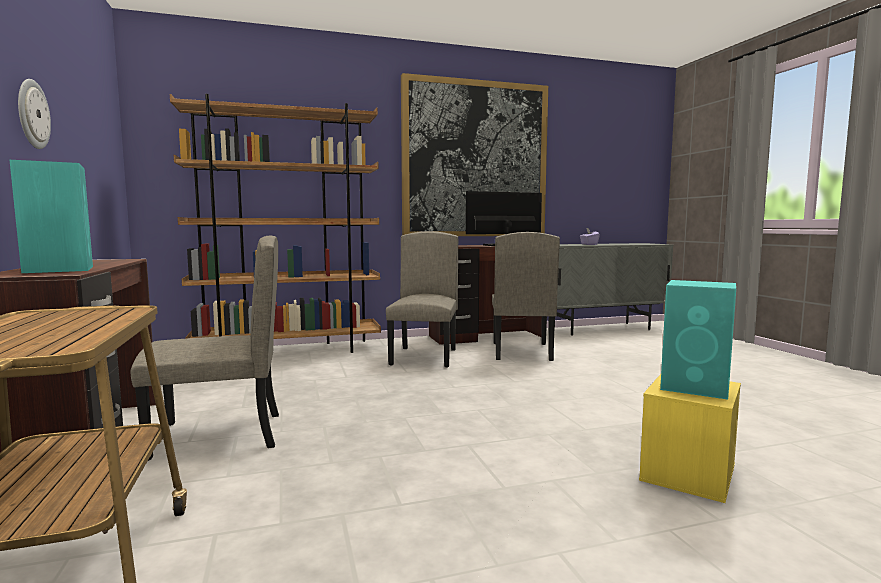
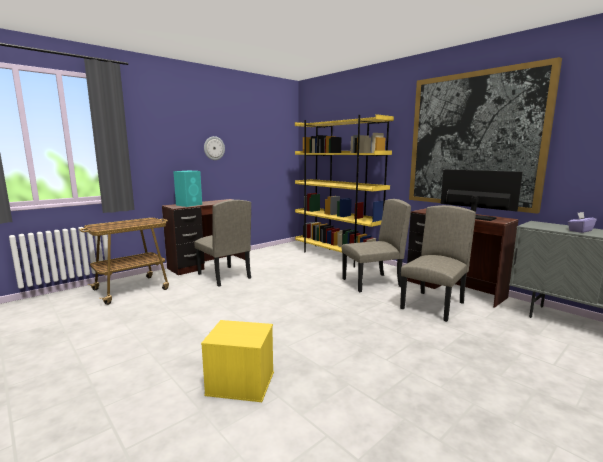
camera: 65 degrees right, 5 degrees up
(289, 351) = (337, 256): brown bookcase -> yellow bookcase
(521, 351) = (433, 306): beige chair -> beige chair turned 150 degrees clockwise
(697, 387) = (239, 333): turquoise speaker -> none

